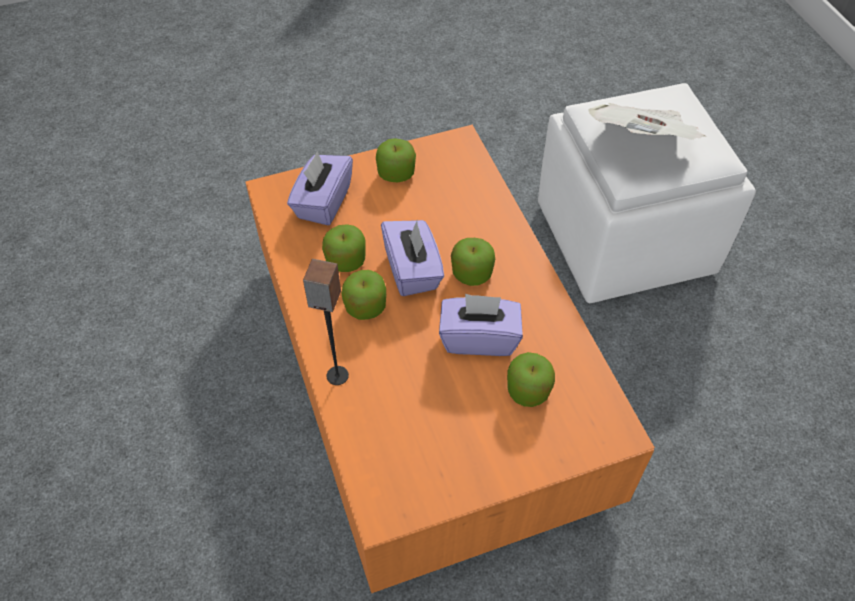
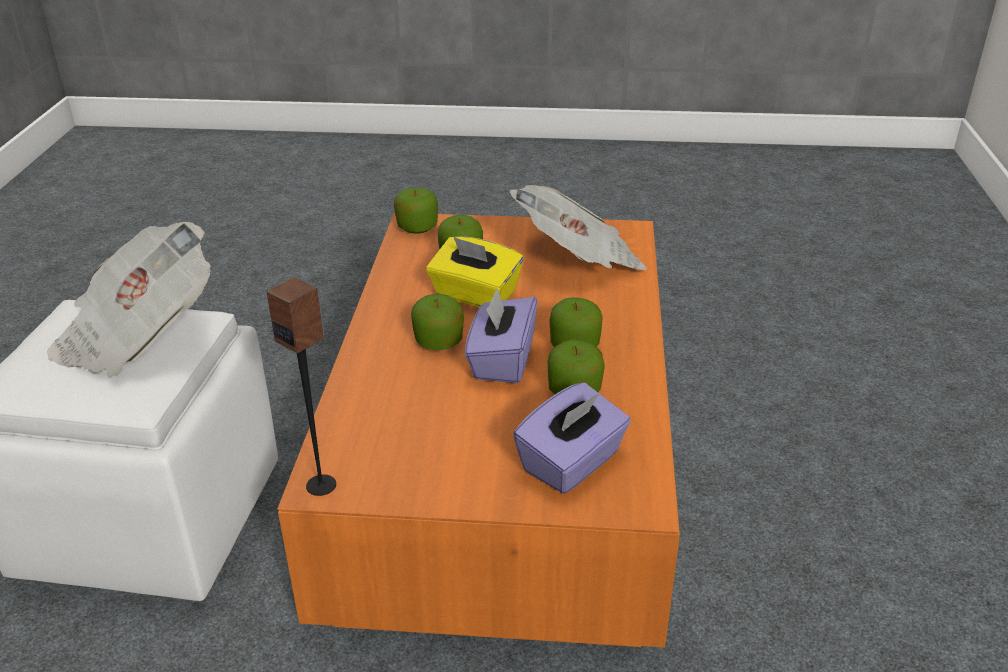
camera: 155 degrees left, 20 degrees down
(337, 376) = (631, 305): speaker -> speaker (322, 485)
(396, 173) = (445, 471): apple -> apple (417, 227)
(413, 429) = (579, 260): none -> newspaper
(479, 338) = (475, 295): purple tissue box -> yellow tissue box

